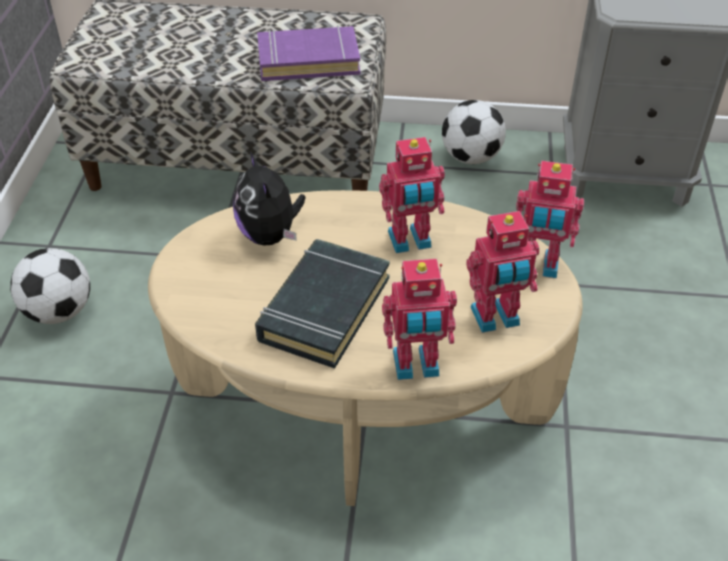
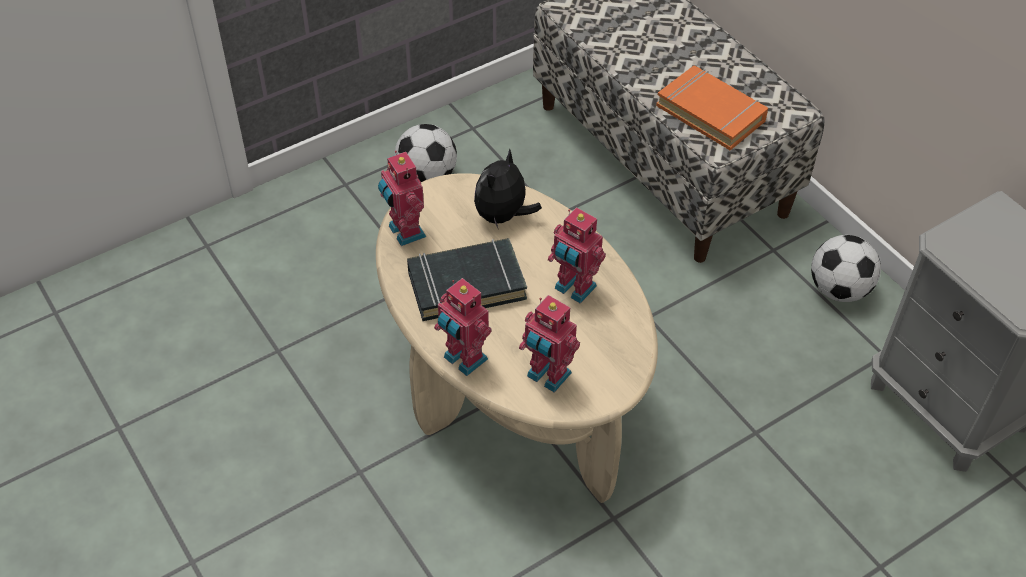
camera: 50 degrees right, 5 degrees up
(308, 60) = (711, 113): purple book -> orange book
(538, 266) = (624, 371): toy robot -> toy robot (404, 232)

